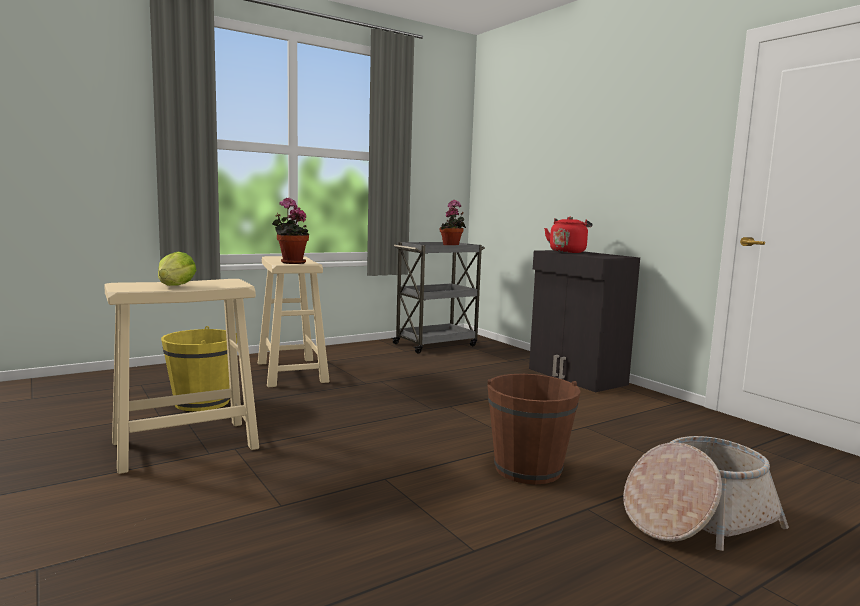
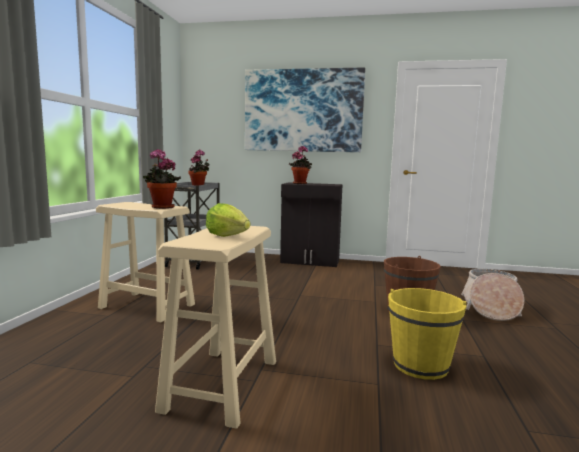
camera: 45 degrees left, 0 degrees up
(202, 402) = (140, 352): yellow bucket -> yellow bucket (420, 365)
(568, 252) = (300, 183): red kettle -> potted plant
(597, 137) = (303, 111): none -> picture

